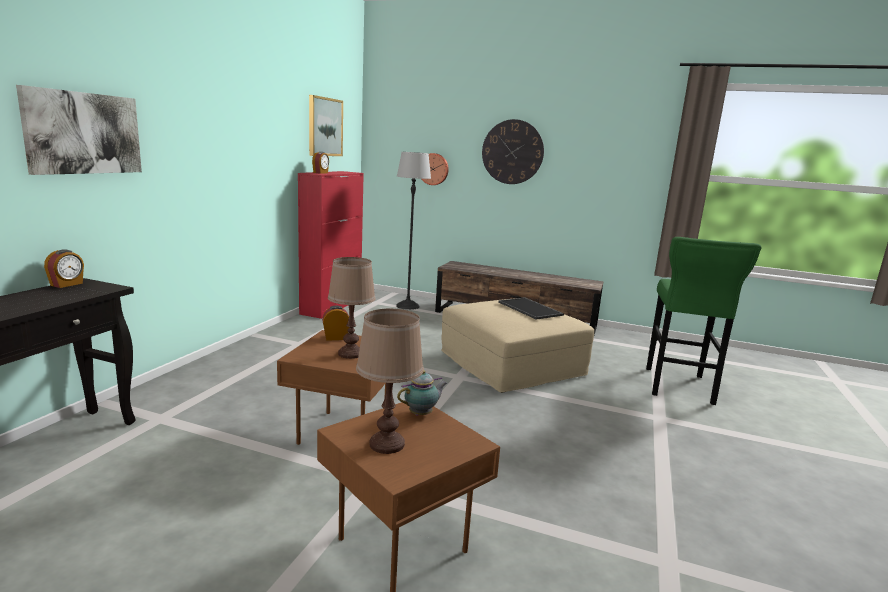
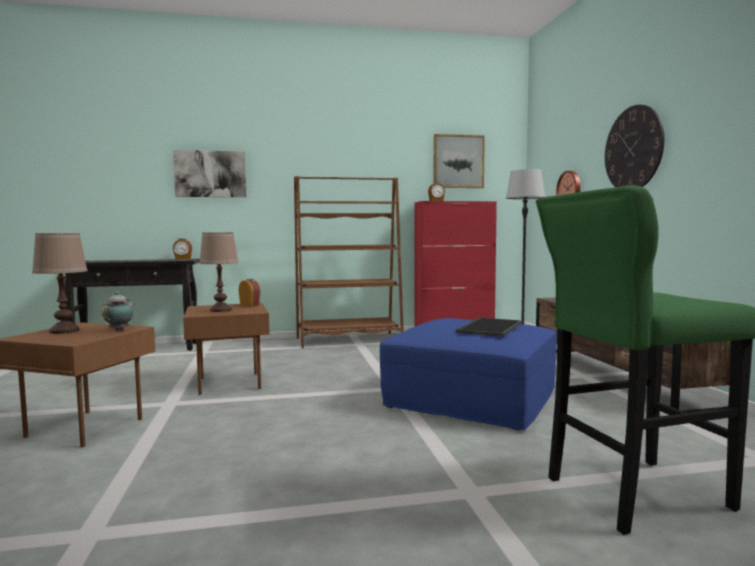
camera: 60 degrees right, 10 degrees down
(275, 343) = (349, 340): none -> brown bookcase
(422, 414) = (120, 330): teapot -> teapot turned 105 degrees counterclockwise
(511, 363) = (472, 397): beige ottoman -> blue ottoman

